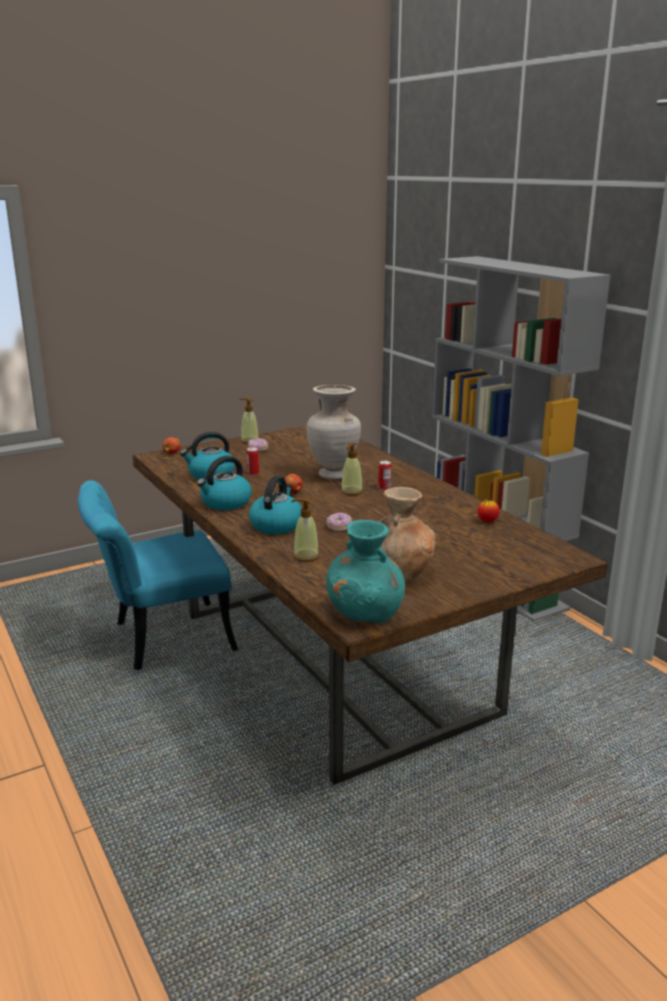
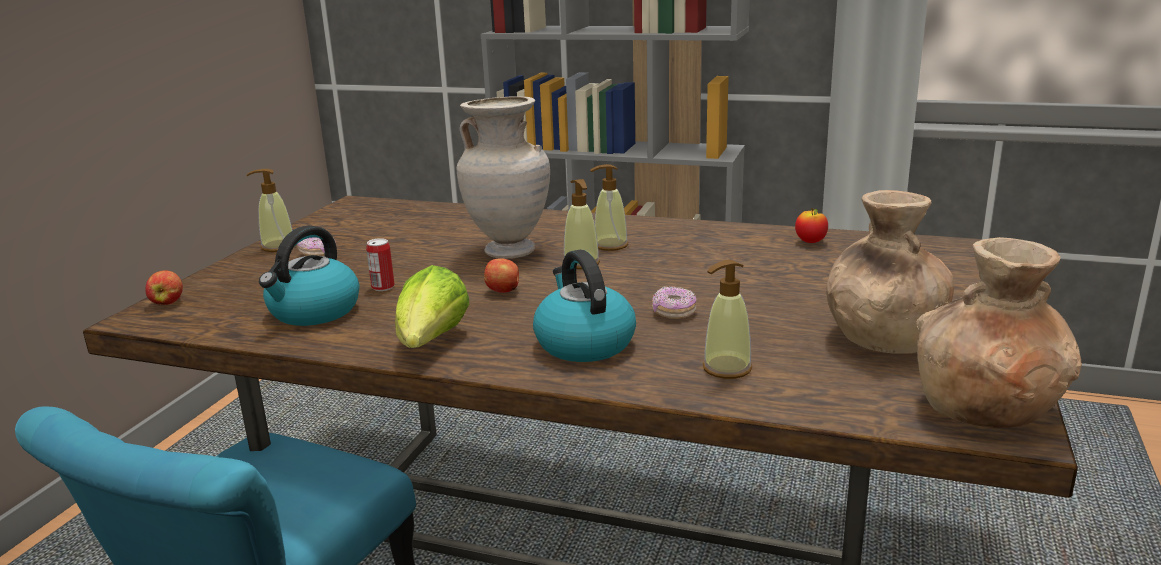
camera: 40 degrees left, 0 degrees up
(225, 503) = (431, 343): kettle -> lettuce
(365, 614) = (987, 410): turquoise vase -> brown vase
(384, 488) = (610, 245): can -> soap dispenser

